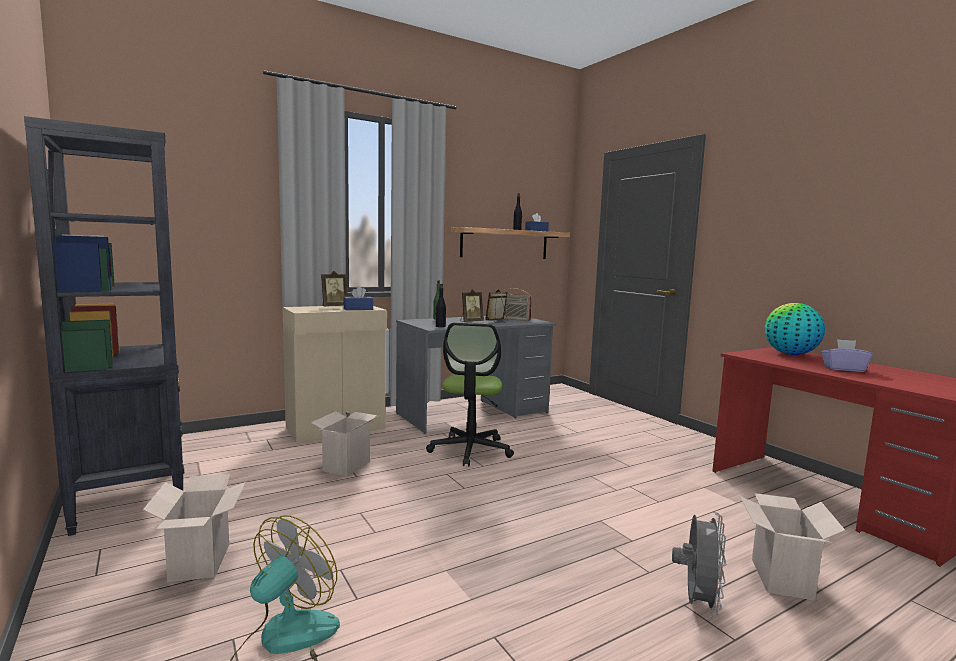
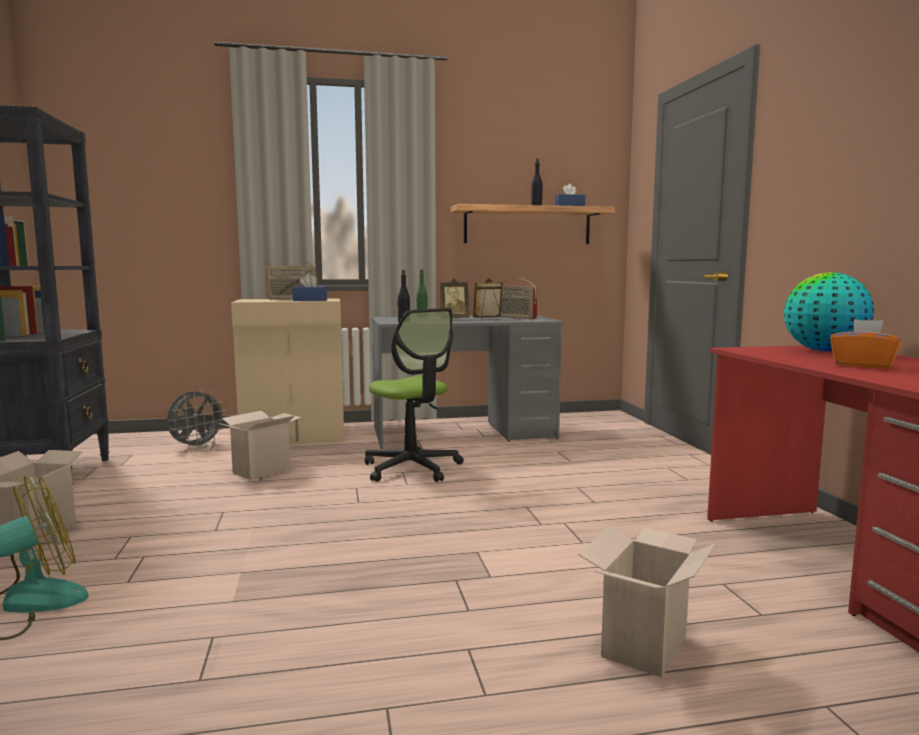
camera: 20 degrees right, 0 degrees up
(333, 306) = (292, 299): picture frame -> radio
(470, 450) = (412, 468): office chair -> office chair turned 60 degrees counterclockwise
(697, 602) = (487, 649): grey fan -> grey fan (197, 447)
(843, 369) = (863, 365): purple tissue box -> orange tissue box

